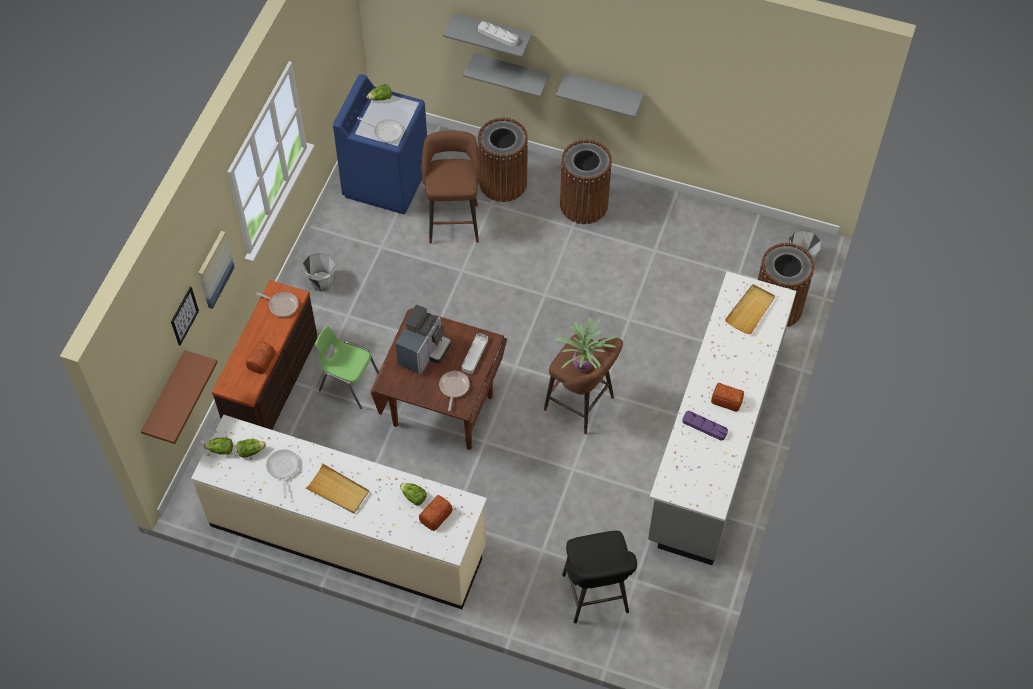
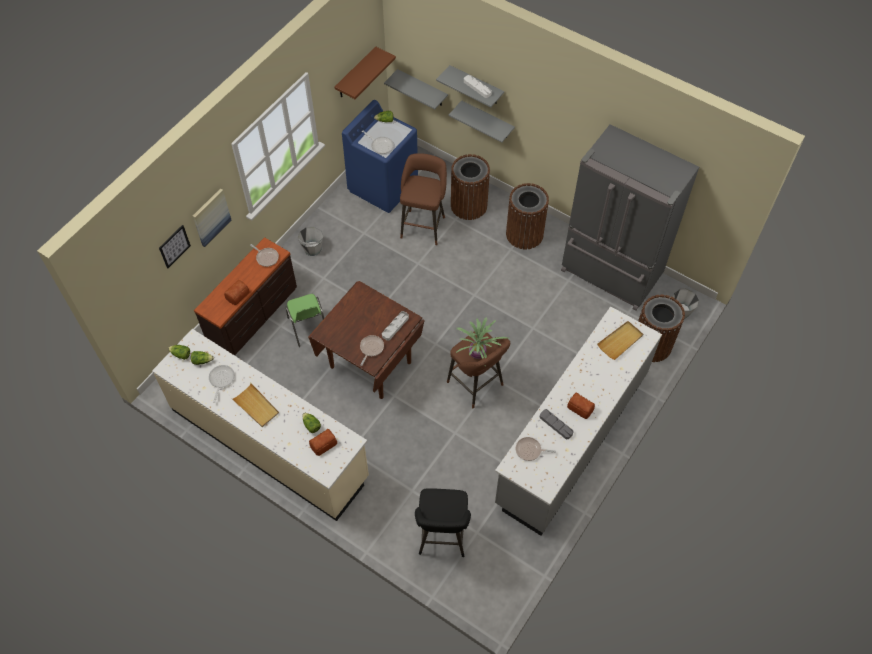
camera: 15 degrees right, 0 degrees up
(165, 397) = (149, 305): brown shelf -> brown shelf (355, 73)
(349, 383) = (308, 328): green chair -> green chair turned 150 degrees counterclockwise
(424, 352) = (357, 316): coffee machine -> none
(604, 91) = (552, 148): grey shelf -> grey shelf (422, 88)
(683, 463) = (530, 450): none -> frying pan
(703, 231) = (610, 273): none -> grey fridge
(704, 427) = (556, 425): purple tray -> grey tray

